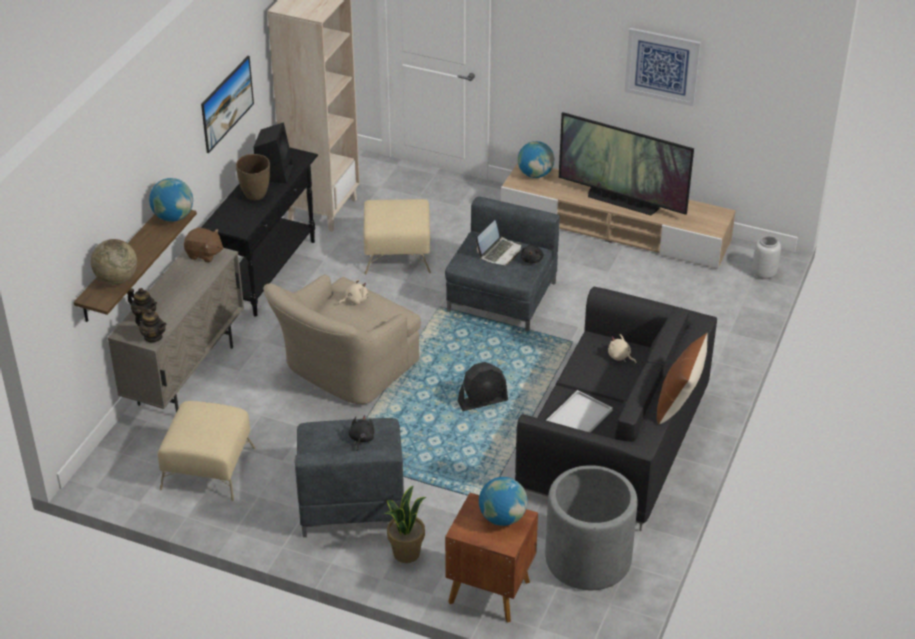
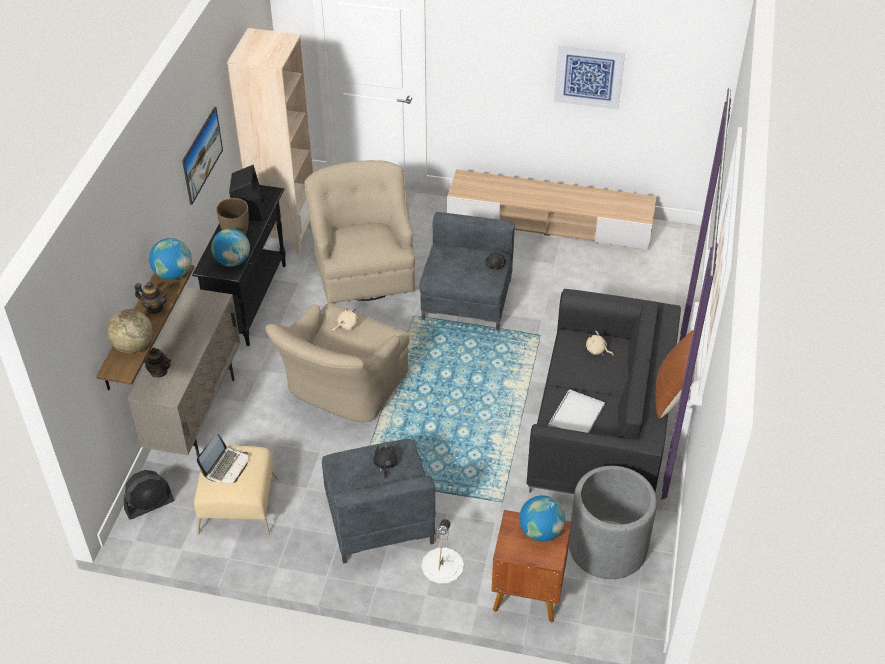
camera: 10 degrees left, 5 degrees up
(153, 337) = (172, 392): teapot -> teapot (154, 308)
(204, 254) = (201, 301): brown plush toy -> none
(398, 253) = (364, 268): beige ottoman -> beige armchair
(406, 553) = (442, 565): potted plant -> white table lamp
(483, 401) = (475, 404): black fan -> black fan (149, 505)
(499, 252) = (464, 262): laptop -> laptop (226, 466)
(535, 174) = (474, 181): globe -> globe (233, 261)
(622, 202) = (557, 199): television -> none
(764, 274) = (688, 250): grey vase -> none

